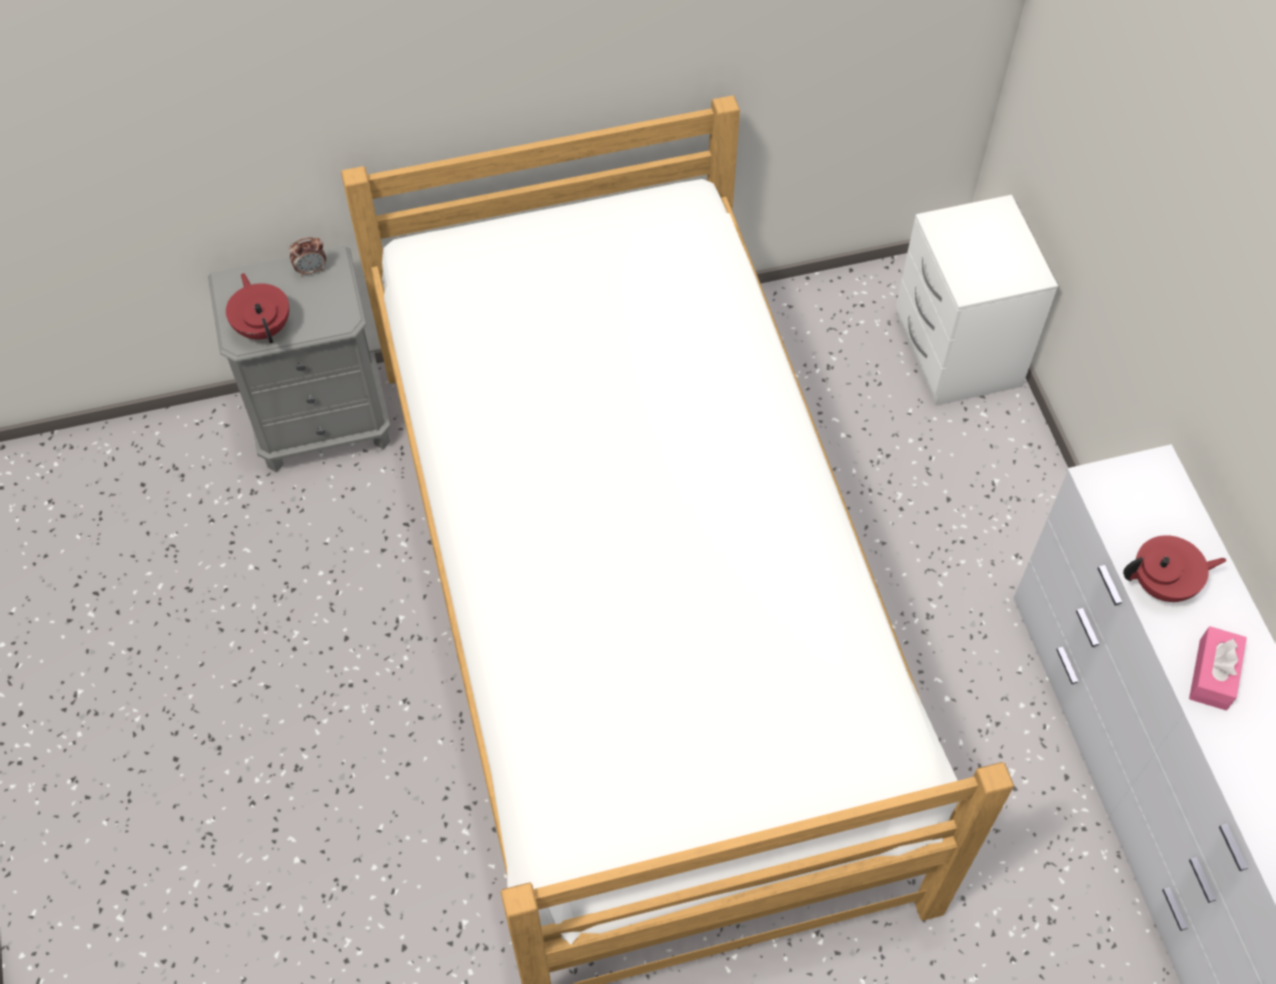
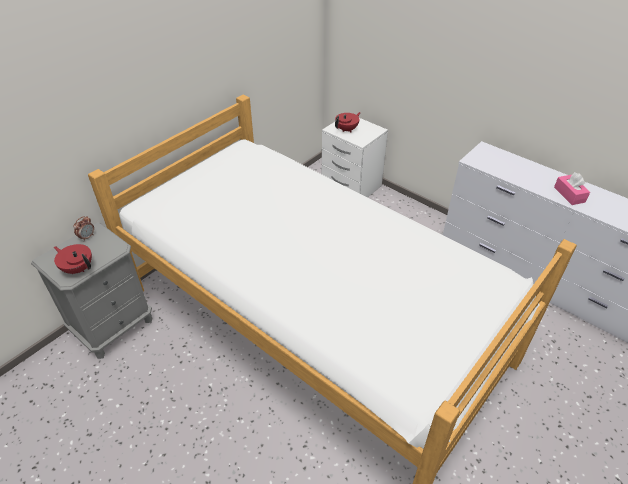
camera: 35 degrees left, 15 degrees down
(1163, 584) = (525, 178): red teapot -> red teapot (347, 129)

